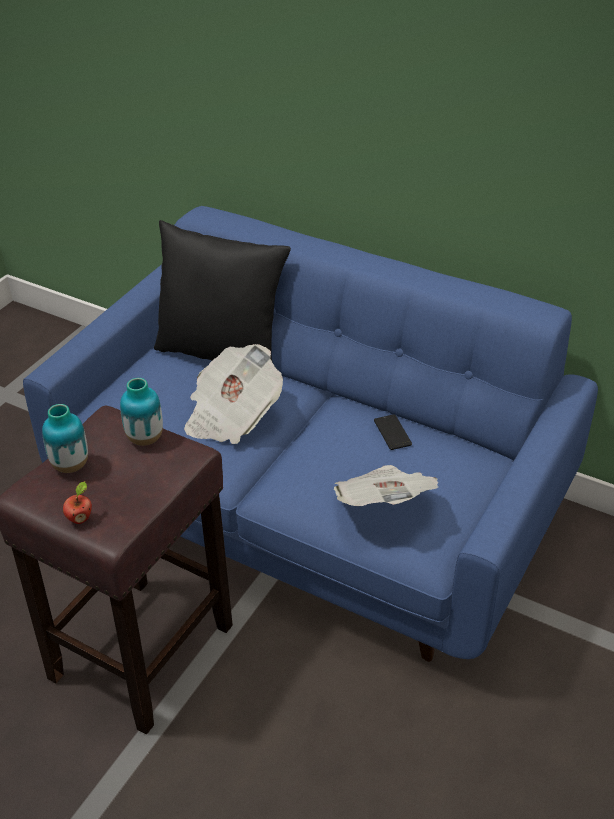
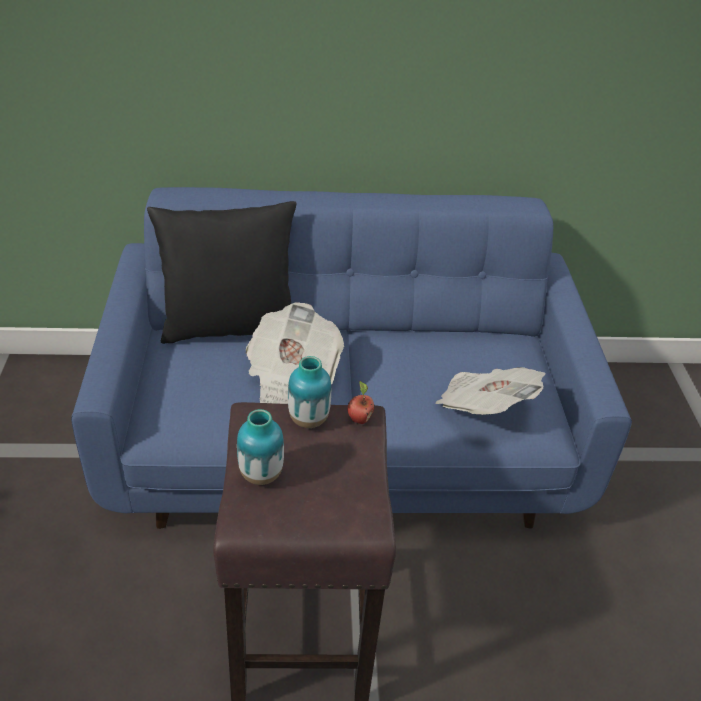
camera: 35 degrees left, 0 degrees up
(80, 518) = (324, 522): apple -> apple (359, 419)
(392, 432) = (436, 345): phone -> none

